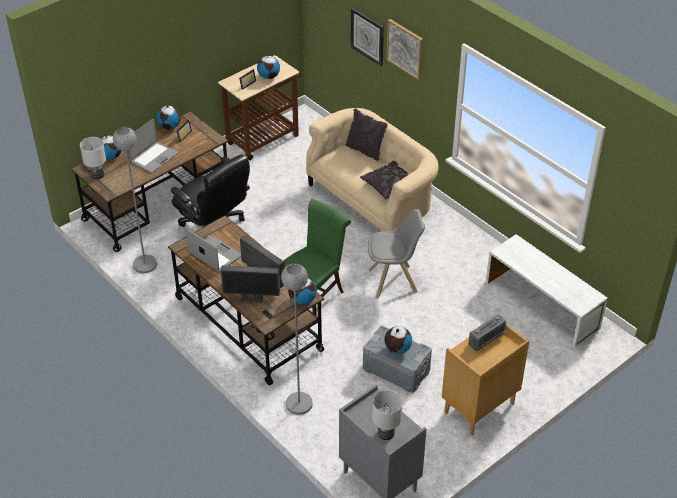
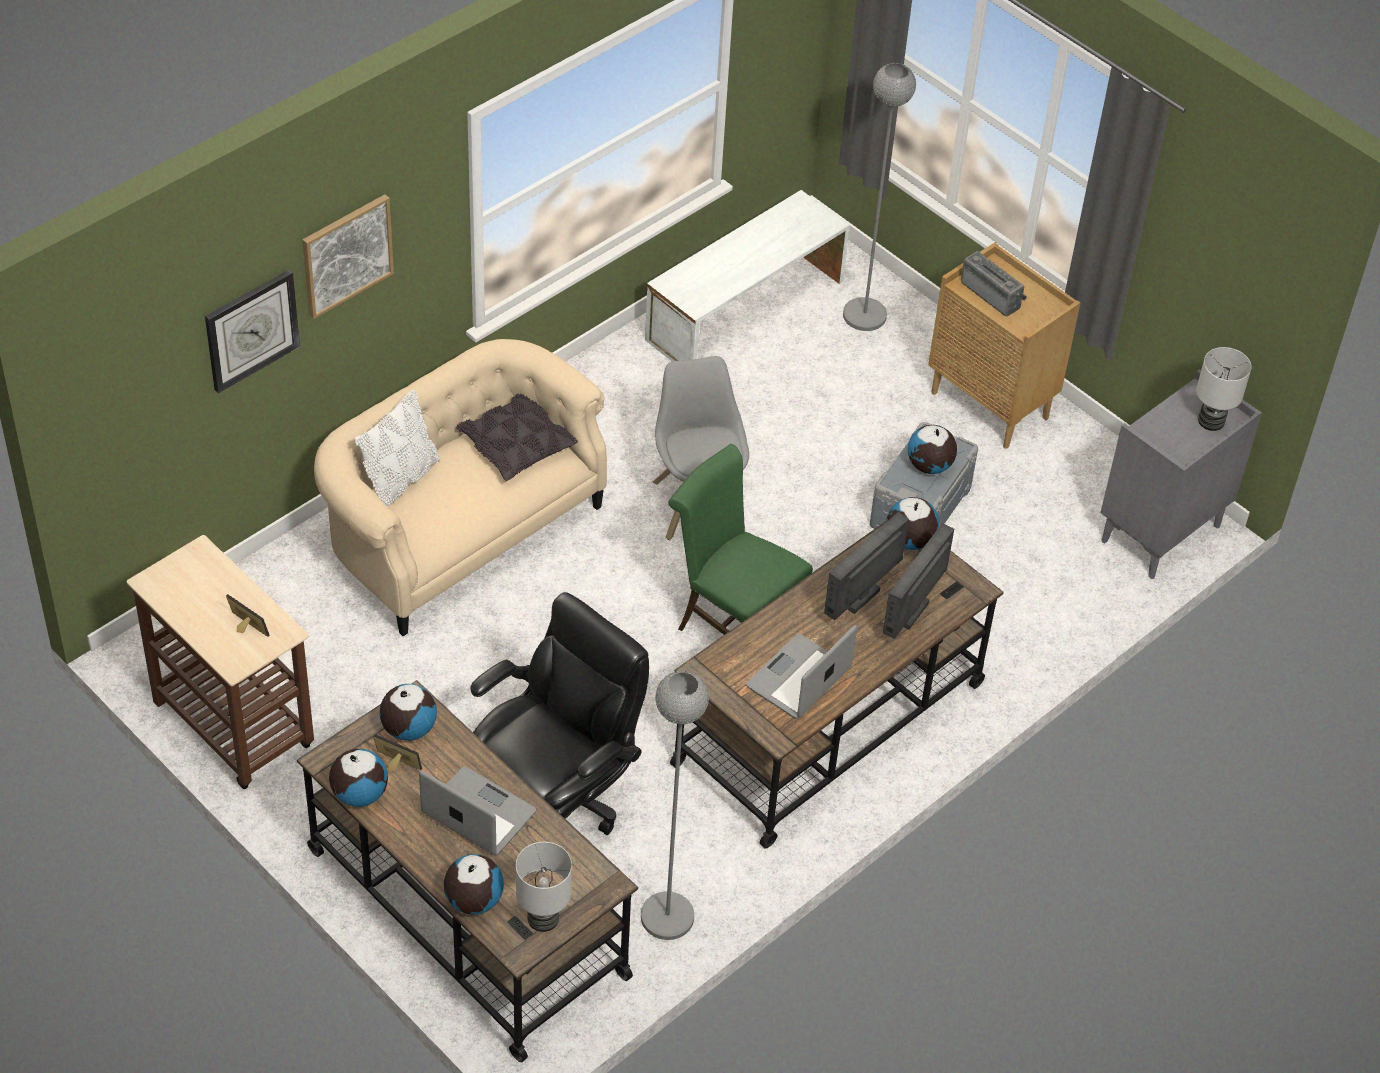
camera: 95 degrees left, 5 degrees up
(252, 298) = (914, 614): monitor -> monitor turned 150 degrees counterclockwise
(269, 76) = (219, 588): globe -> globe (408, 729)
(299, 403) = (1016, 640): grey floor lamp -> grey floor lamp (864, 315)
(365, 150) = (400, 480): black pillow -> white pillow

